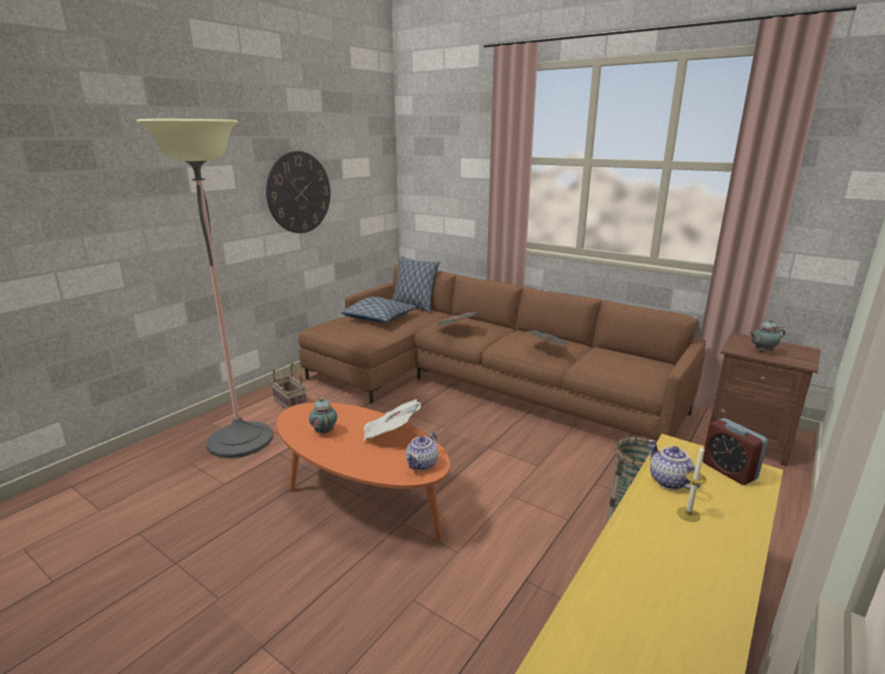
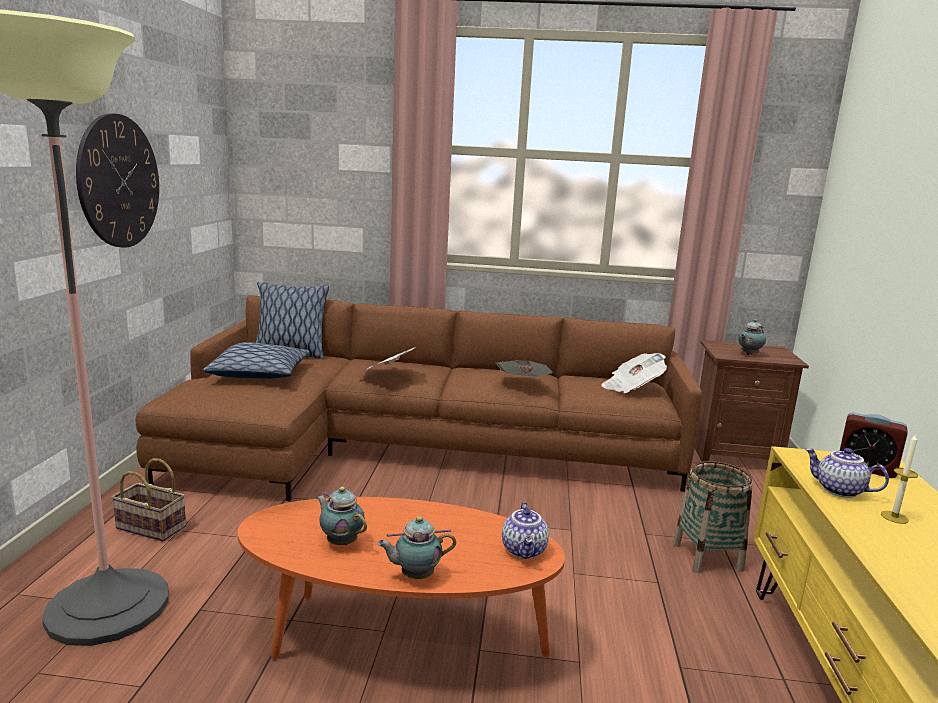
camera: 30 degrees left, 5 degrees down
(342, 461) = (415, 575): none -> teapot
(390, 433) = (438, 522): newspaper -> newspaper (631, 388)

